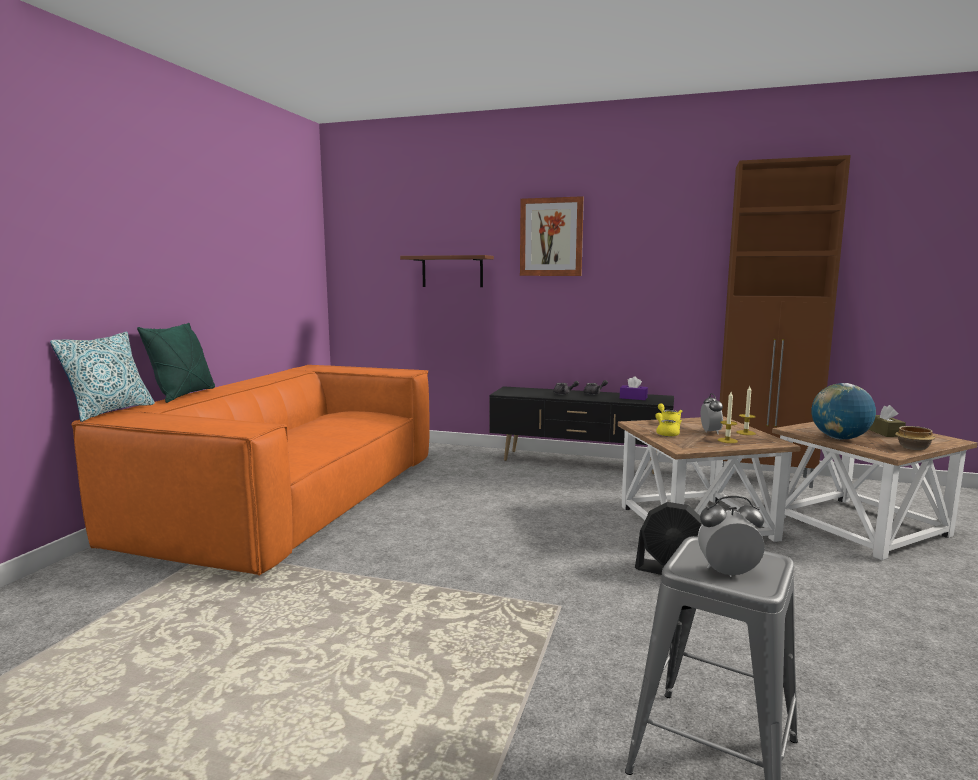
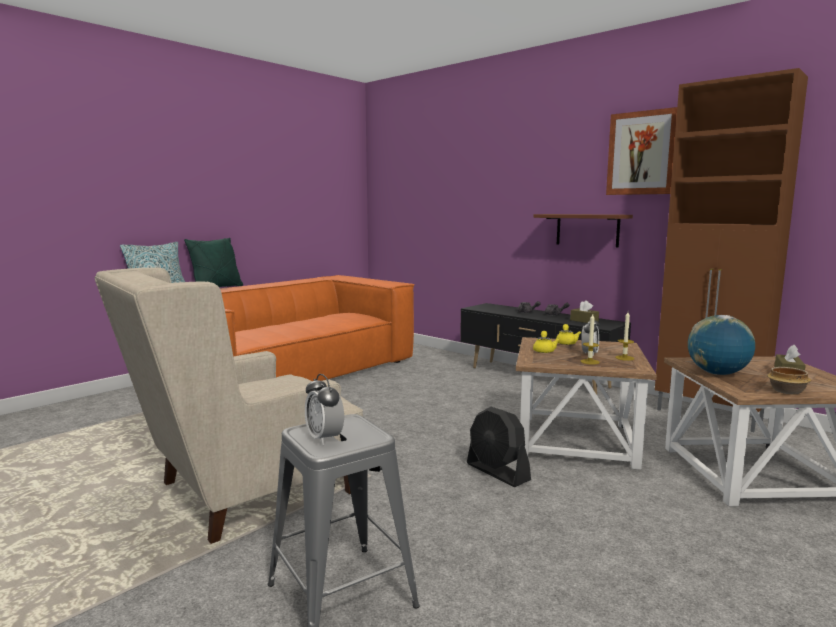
camera: 25 degrees right, 0 degrees up
(441, 668) = (241, 493): none -> beige armchair
(452, 271) = (451, 201): brown shelf -> brown shelf (587, 230)
(551, 237) = (527, 168): picture -> picture (642, 153)
(633, 398) = (584, 321): purple tissue box -> brown tissue box
(728, 572) = (324, 438): alarm clock -> alarm clock turned 150 degrees counterclockwise

